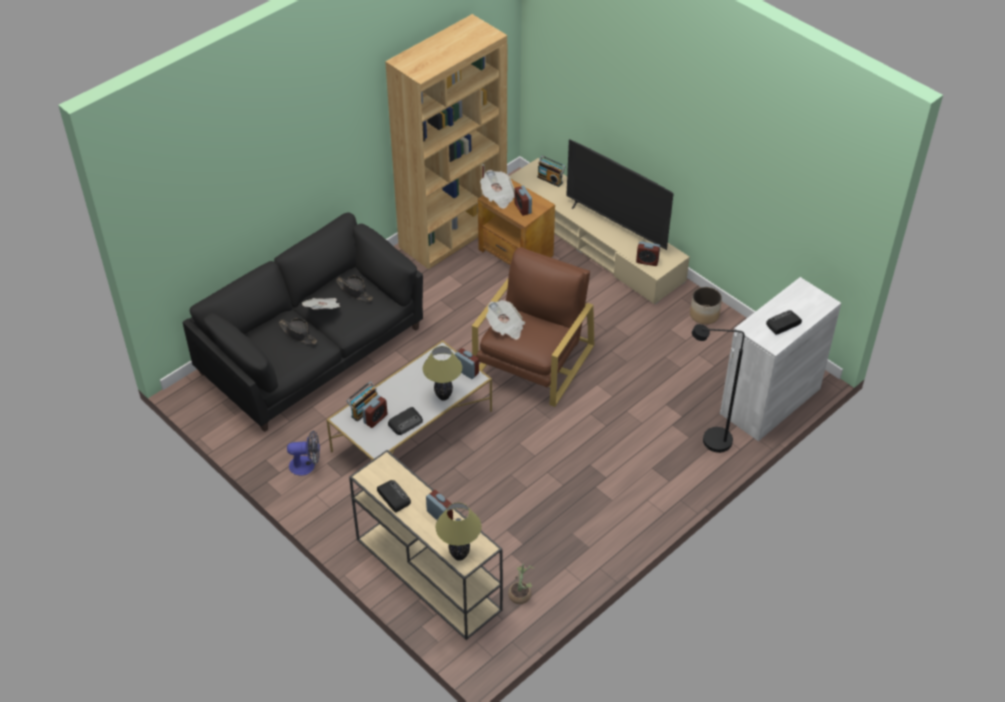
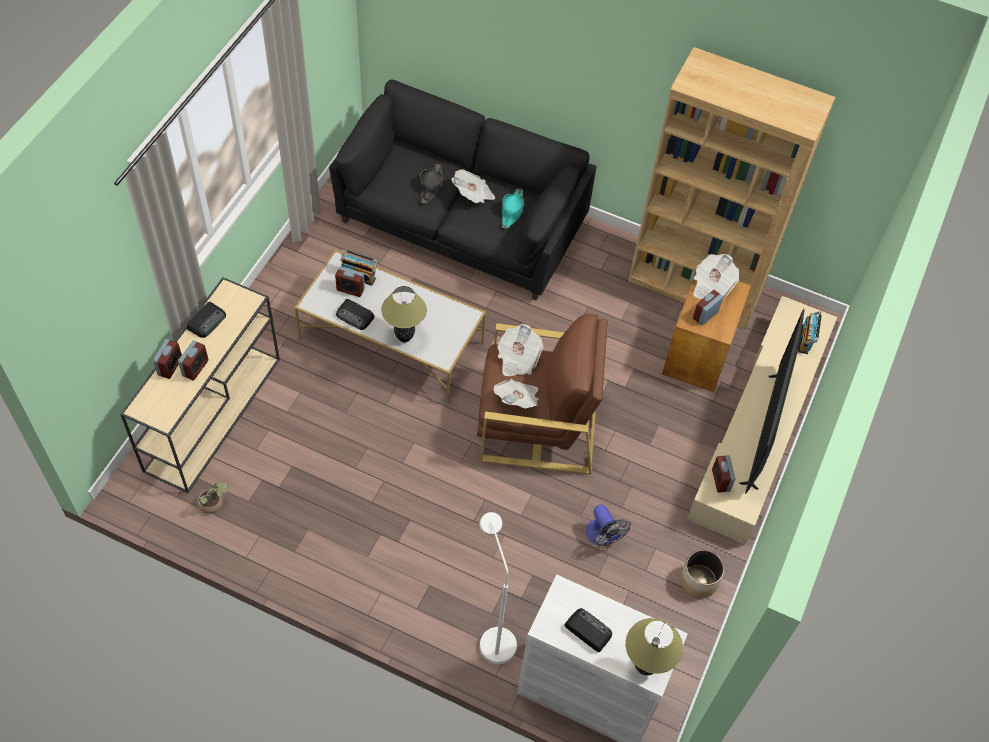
camera: 65 degrees right, 10 degrees up
(307, 465) = (313, 269): fan -> fan (603, 537)
(354, 291) = (512, 211): black hat -> turquoise hat
(459, 556) = (148, 401): table lamp -> table lamp (644, 668)
(467, 371) = (449, 347): alarm clock -> alarm clock (170, 366)
(543, 338) = (517, 400): none -> newspaper
(708, 441) = (493, 636): black floor lamp -> white floor lamp

